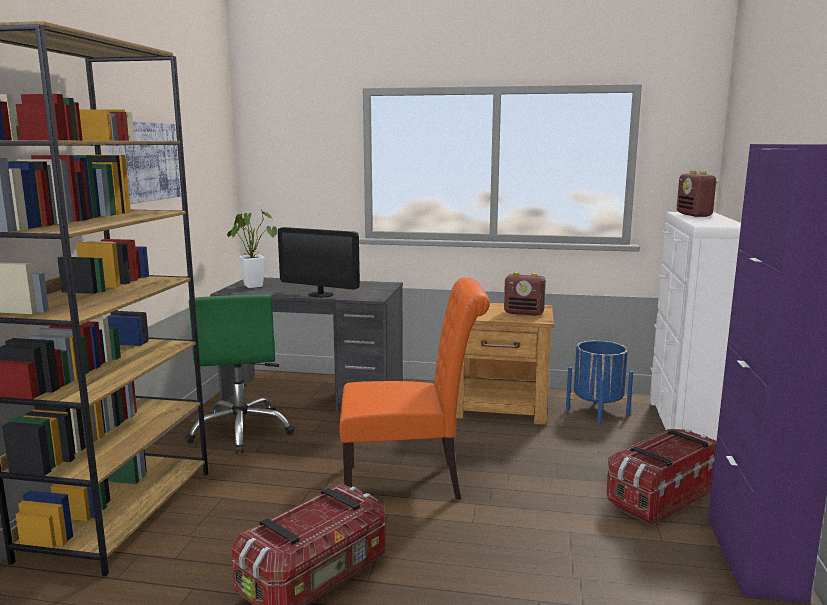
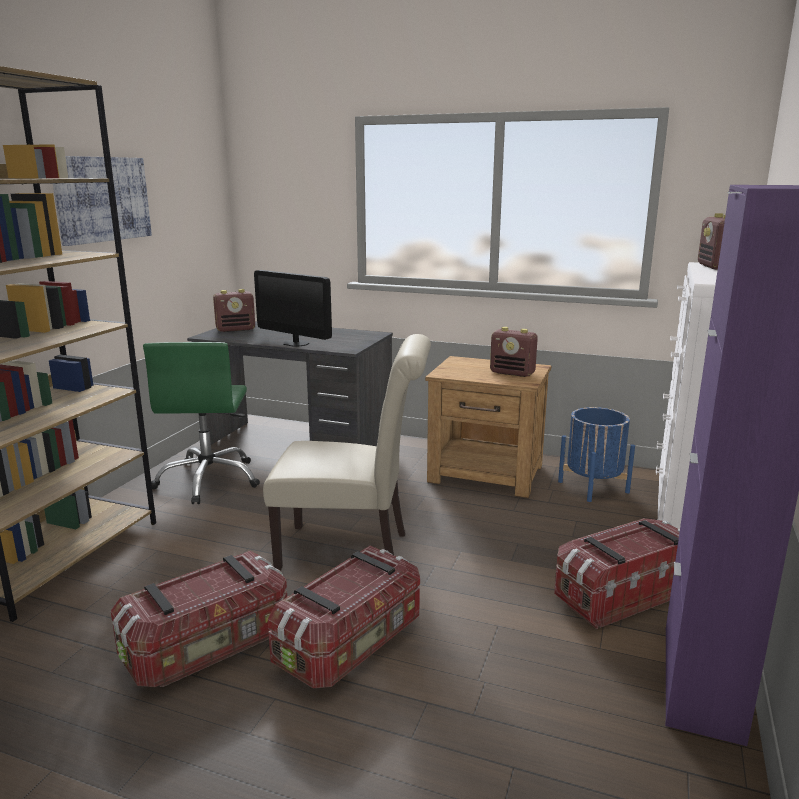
camera: 10 degrees right, 5 degrees up
(252, 285) = (236, 329): potted plant -> radio
(410, 481) = (352, 550): orange chair -> beige chair
(449, 560) = (352, 644): none -> storage box

